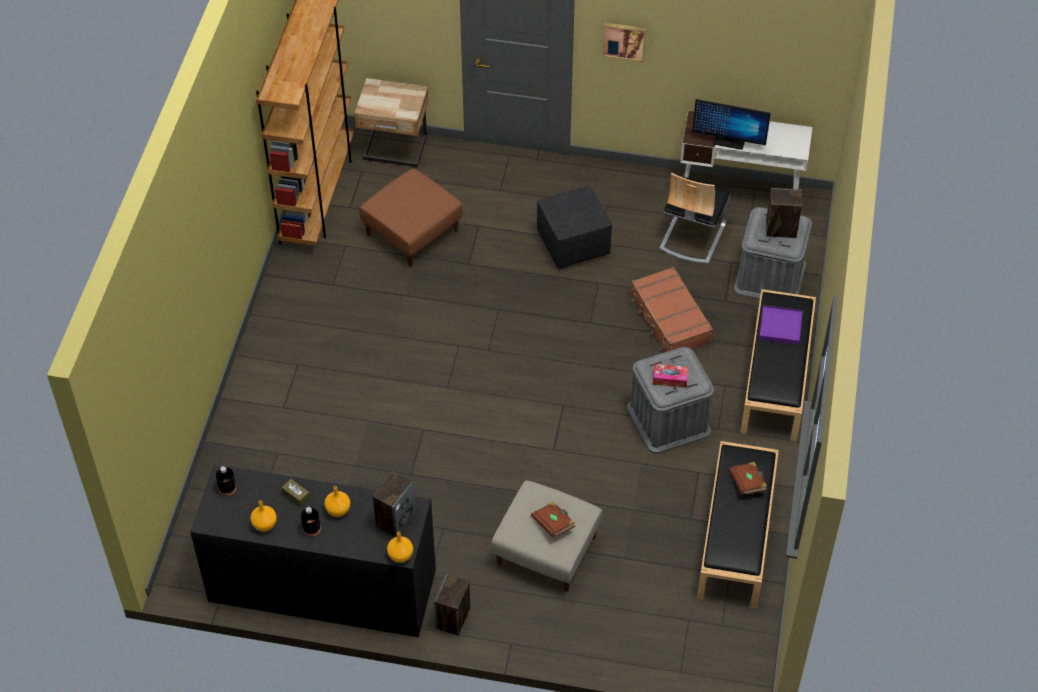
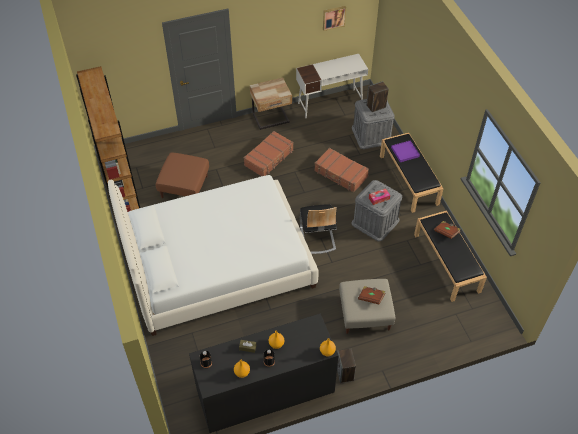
camera: 30 degrees left, 0 degrees up
(380, 372) = (217, 264): none -> white bed
(395, 150) = (146, 150): beige nightstand -> beige nightstand (271, 119)
(396, 519) = (310, 333): speaker -> none
(573, 244) = (269, 158): black ottoman -> brown suitcase
(624, 40) = (259, 40): picture -> picture (333, 17)
(692, 236) = (322, 131): chair -> chair (317, 237)
(729, 141) = (326, 74): monitor -> none

